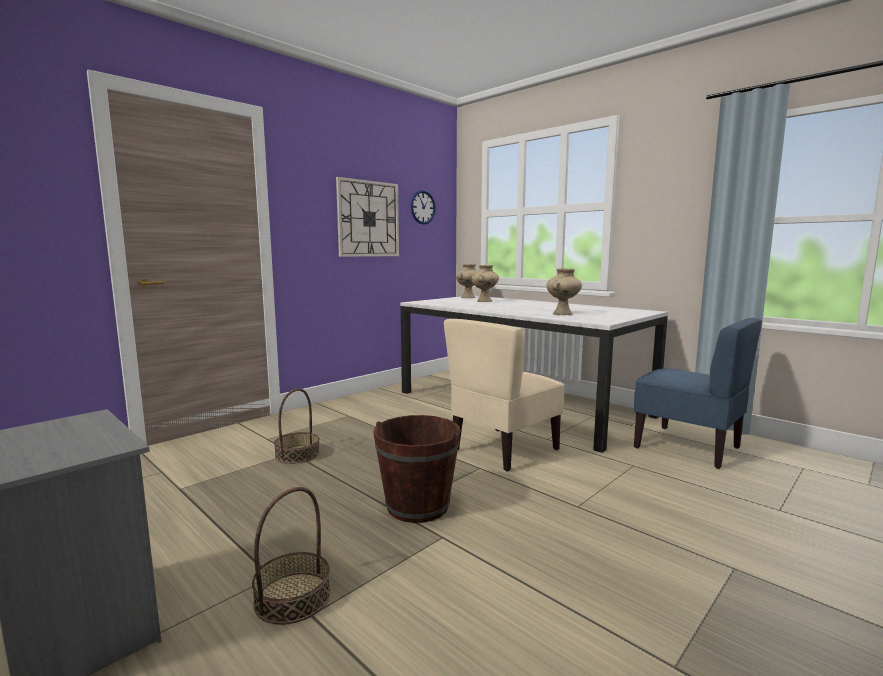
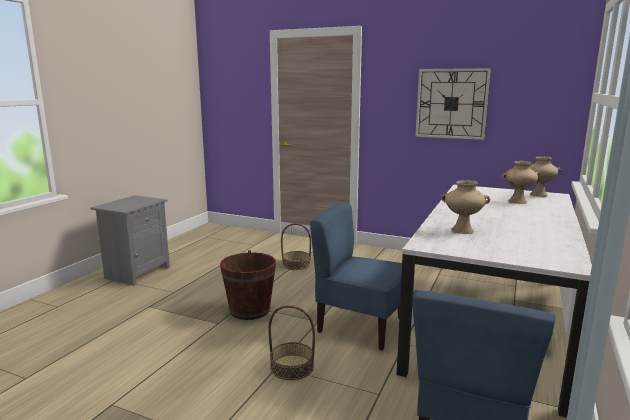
camera: 70 degrees right, 5 degrees up
(293, 597) = (159, 300): basket -> basket (291, 367)
(423, 207) = (528, 89): wall clock -> none
(503, 449) = (360, 326): beige chair -> blue chair

